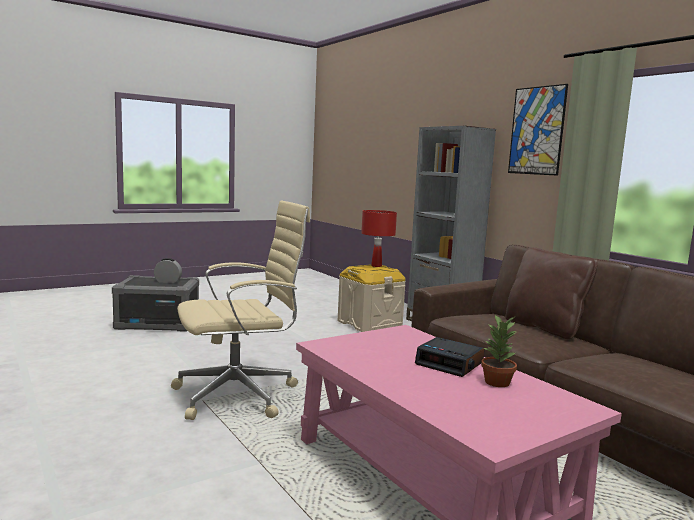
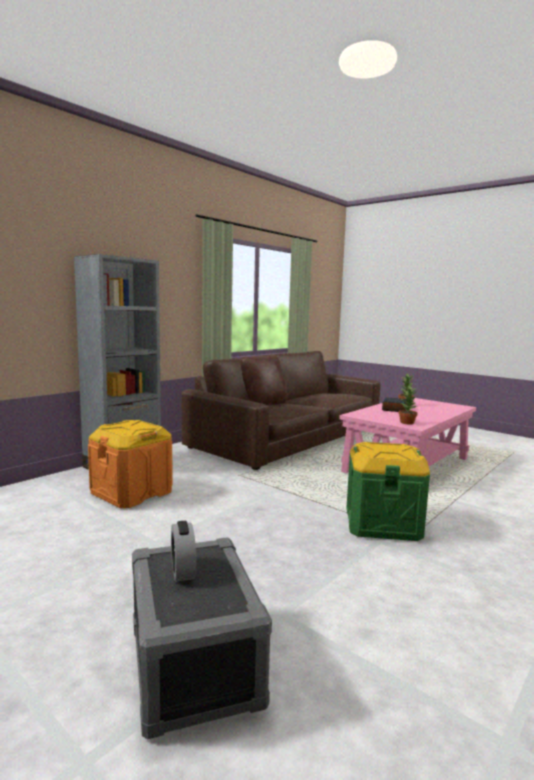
camera: 105 degrees left, 0 degrees up
(240, 394) = (382, 523): beige office chair -> green storage box
(345, 346) = (407, 422): none -> potted plant
(370, 324) = (132, 492): beige storage box -> orange storage box
(376, 266) = (112, 426): red table lamp -> none
(536, 131) = (168, 268): picture -> none

